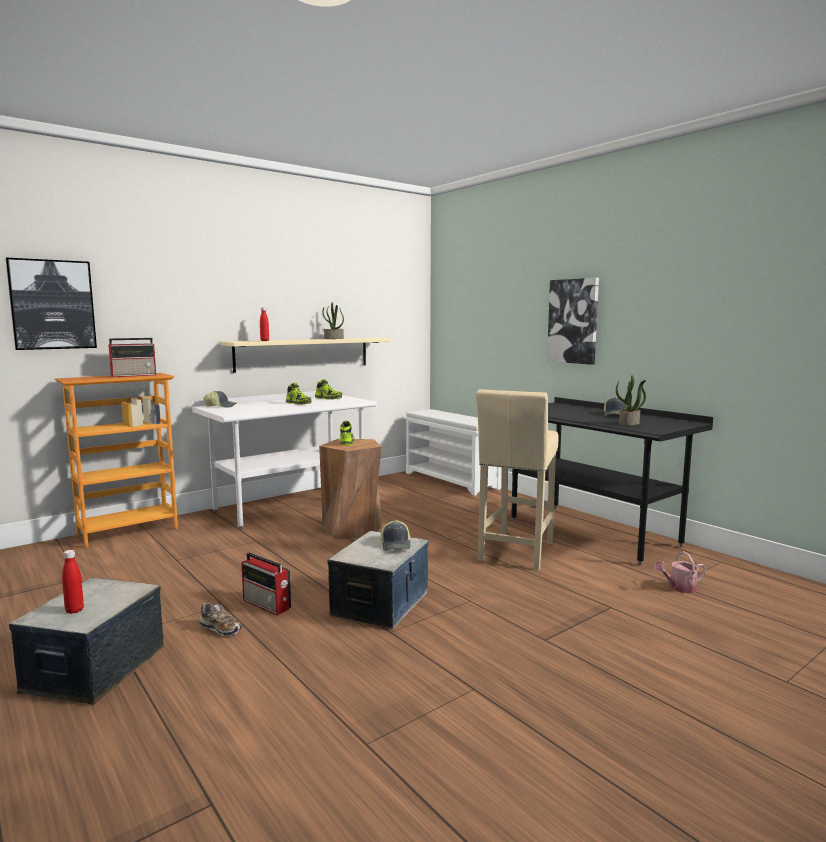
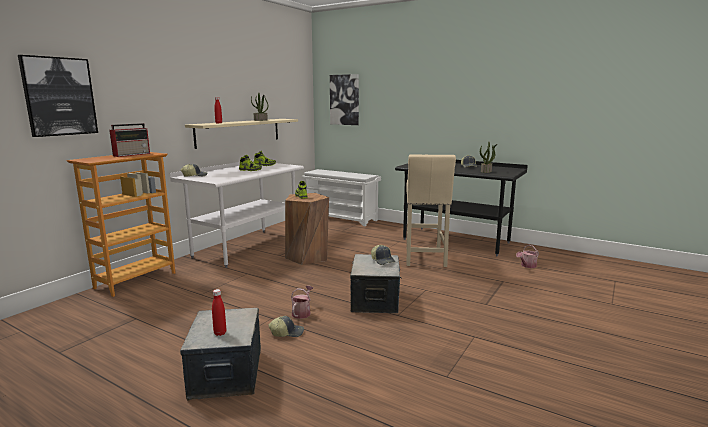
camera: 20 degrees left, 5 degrees up
(220, 628) = (287, 332): shoe -> cap
(267, 604) = (302, 312): radio -> watering can
(573, 321) = (431, 106): picture -> picture (344, 100)

